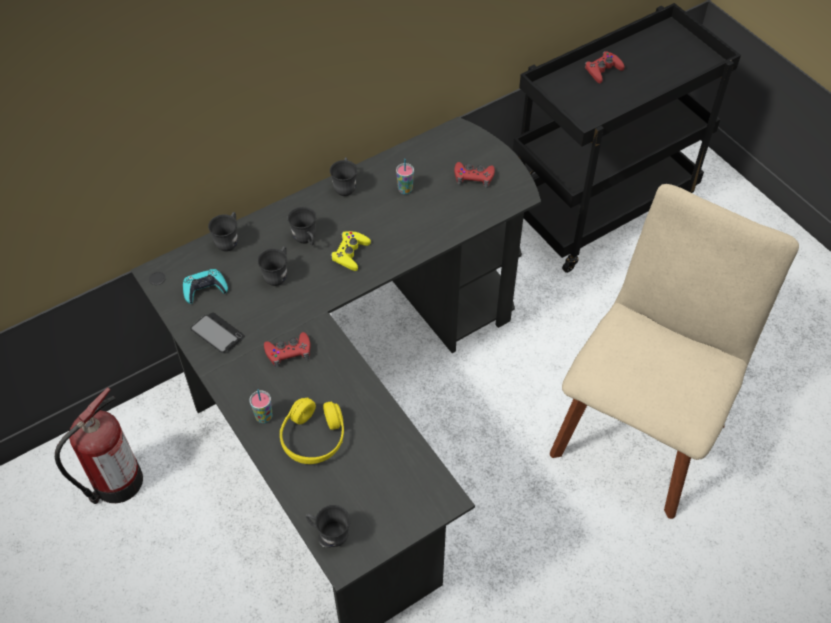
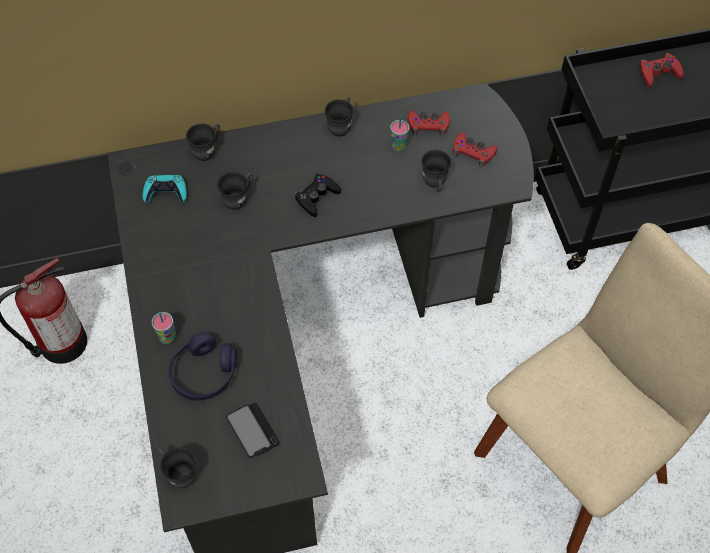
camera: 20 degrees right, 5 degrees up
(217, 333) = (159, 241): phone -> phone (253, 430)
(288, 352) = (216, 280): red game controller -> red game controller (428, 125)
(306, 240) = (280, 171): grey mug -> grey mug (435, 184)
(313, 438) = (204, 373): yellow headphones -> purple headphones
(350, 253) = (317, 197): yellow game controller -> black game controller

